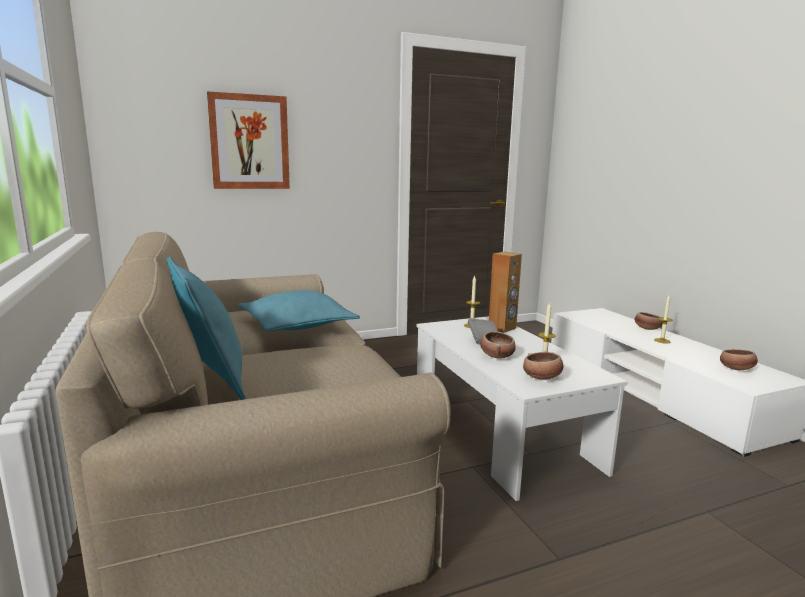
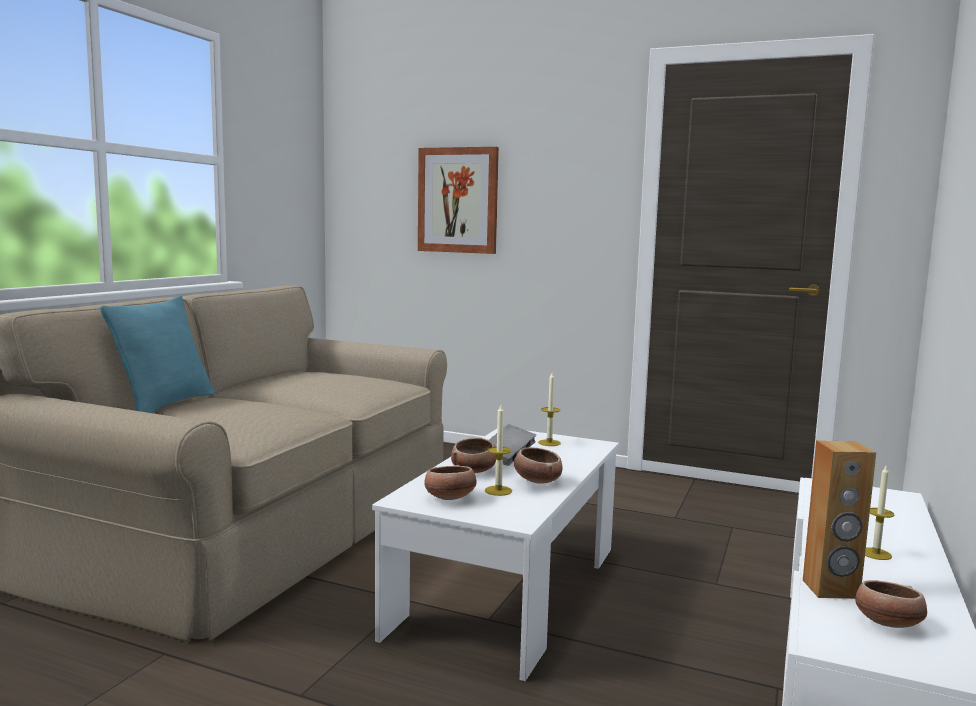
camera: 45 degrees right, 5 degrees down
(297, 325) = (328, 389): turquoise pillow -> none
(502, 328) = (576, 454): brown speaker -> brown speaker (831, 589)
(646, 329) = (905, 535): bowl -> bowl (537, 481)

